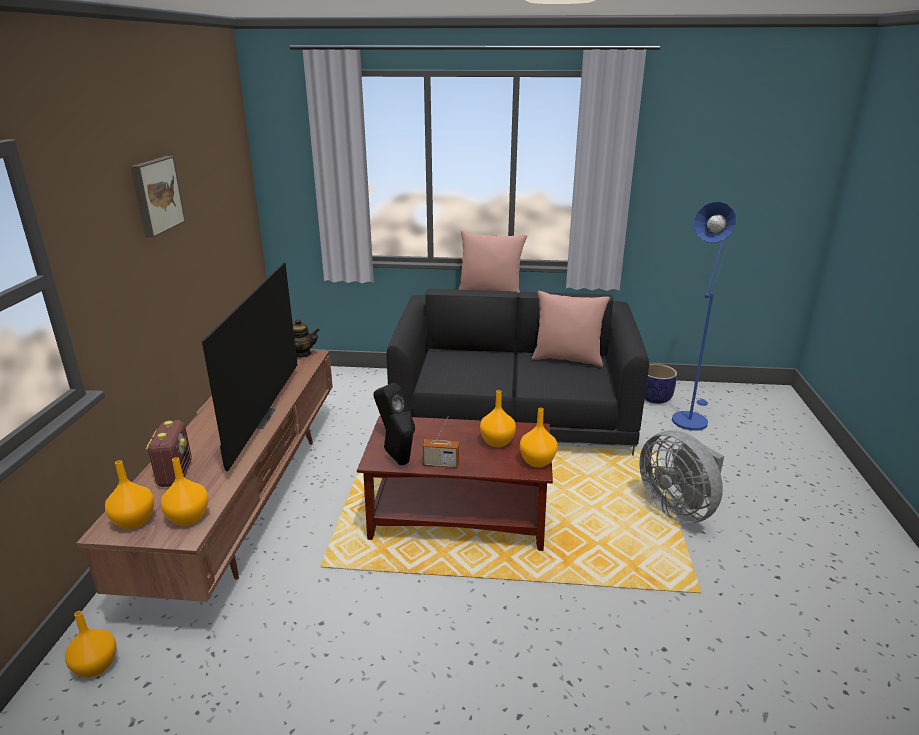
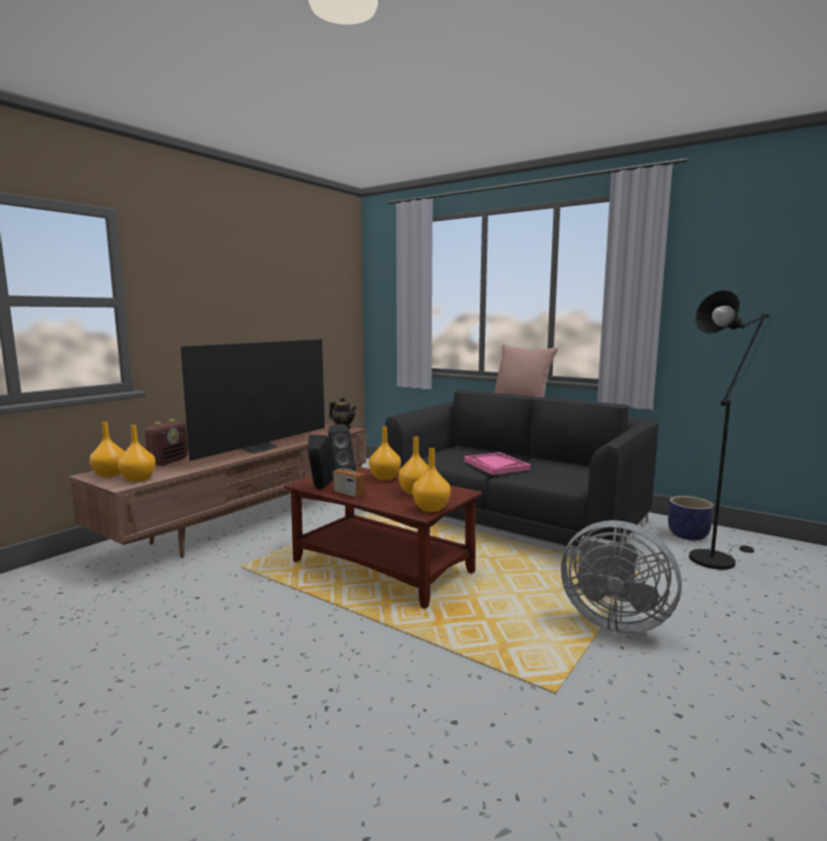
camera: 30 degrees right, 15 degrees down
(97, 666) = (51, 575): orange vase -> orange vase (385, 478)
(155, 195) = (244, 282): picture -> none
(506, 375) = (496, 465): none -> pink tray
(567, 359) = (572, 465): pink pillow -> none
(678, 508) = (612, 620): grey fan -> grey fan turned 60 degrees counterclockwise
(690, 418) = (715, 558): blue floor lamp -> black floor lamp

